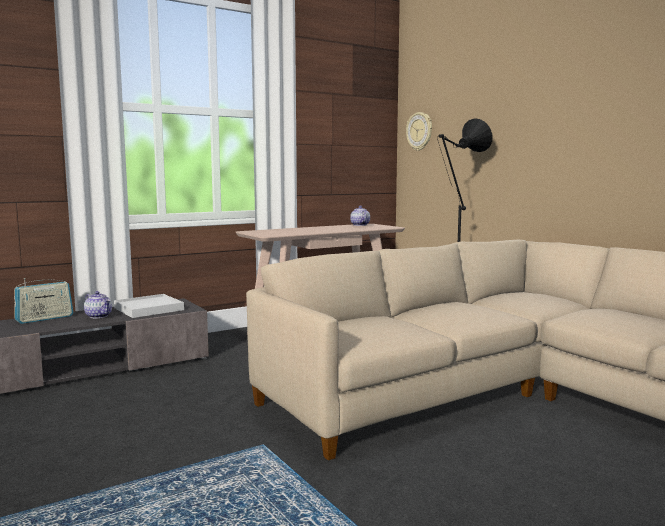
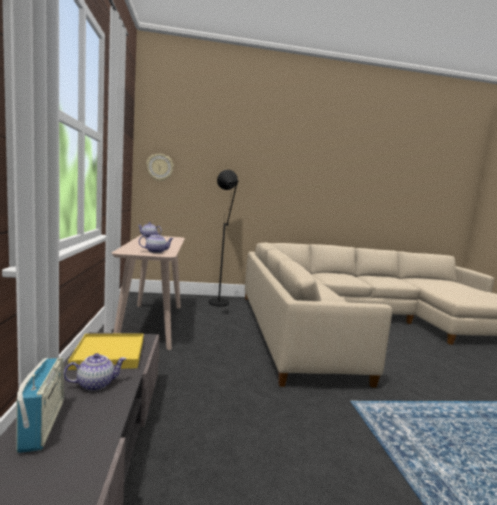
camera: 65 degrees left, 0 degrees up
(148, 309) = (109, 354): white tray -> yellow tray
(274, 233) = (156, 251): none -> teapot

